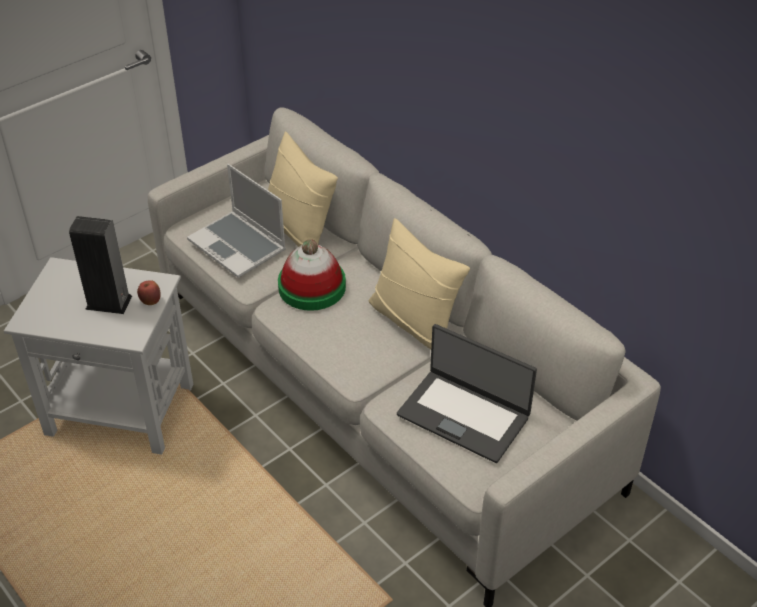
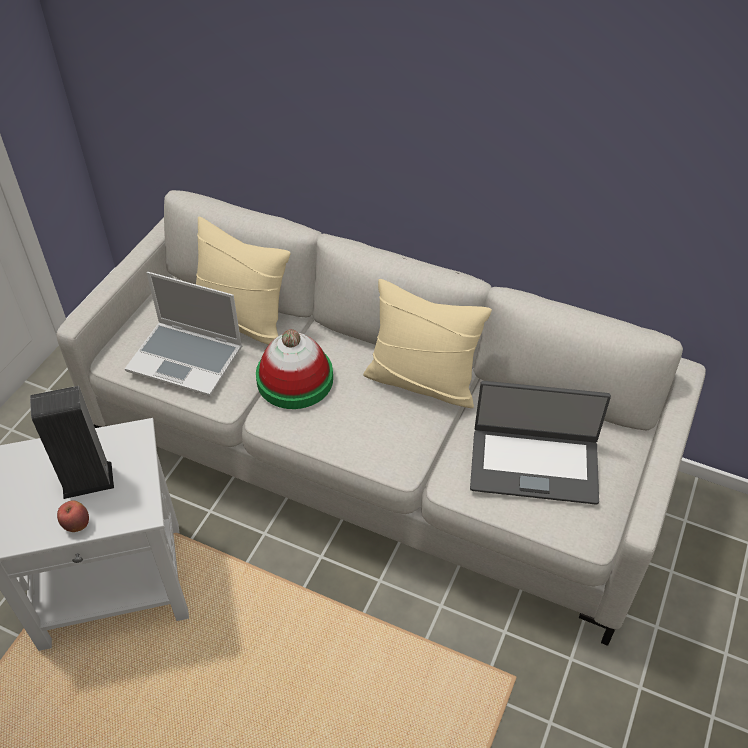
camera: 25 degrees left, 5 degrees up
(150, 301) = (137, 461): apple -> apple (77, 525)

